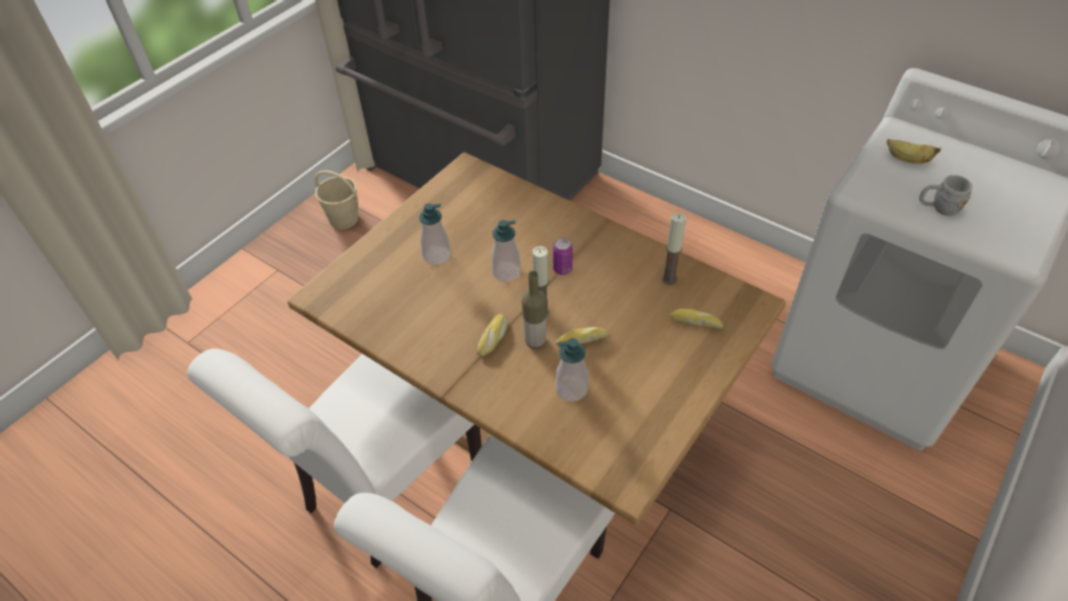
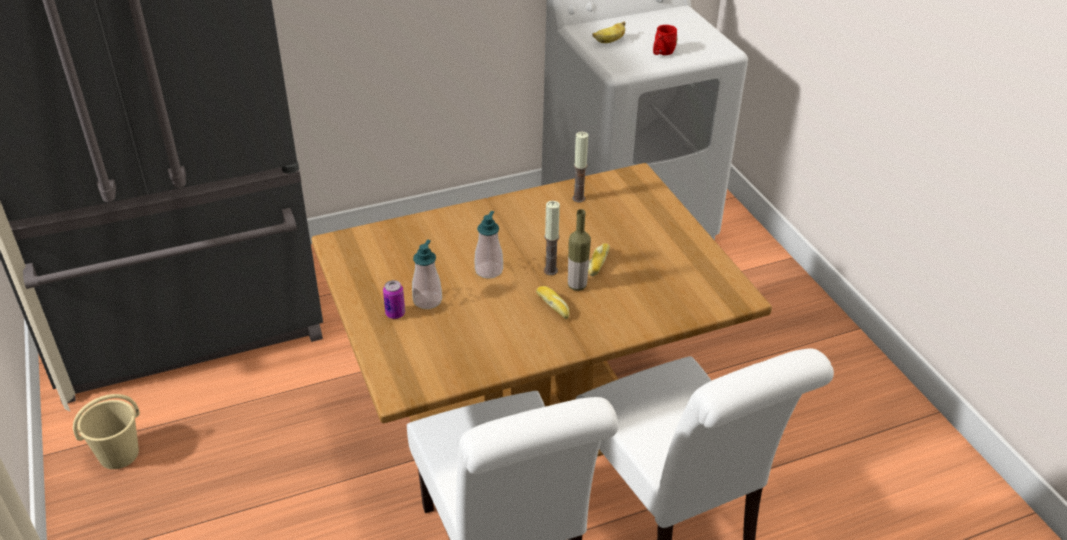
camera: 60 degrees left, 10 degrees down
(562, 269) = (516, 241): can -> can (395, 314)
(571, 389) = (639, 287): soap dispenser -> none
(695, 322) = (630, 206): bread -> none
(938, 208) = (661, 53): grey mug -> red mug

